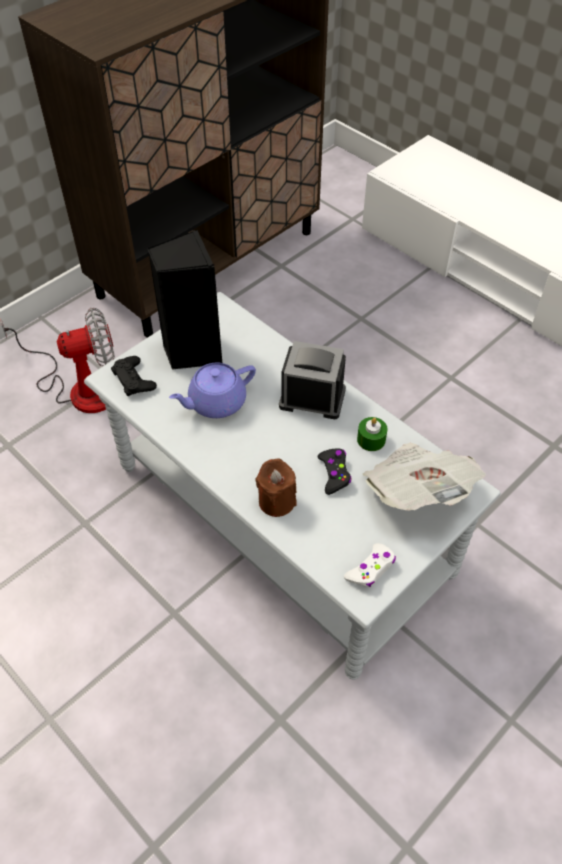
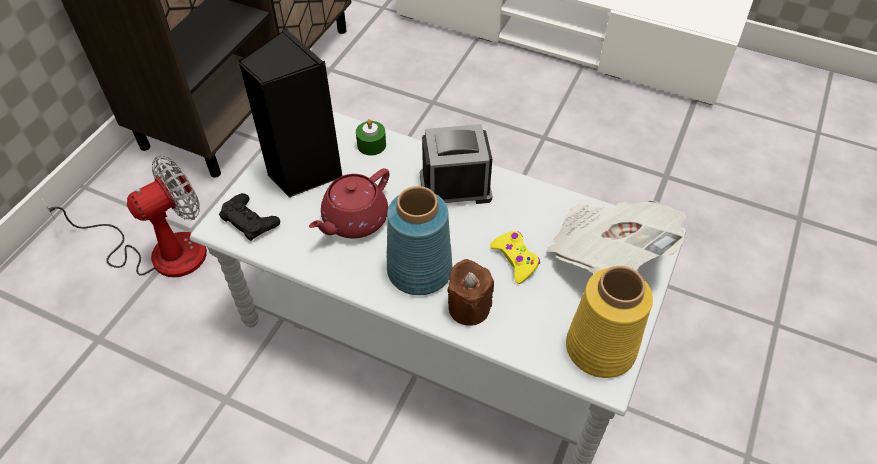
camera: 20 degrees left, 0 degrees up
(216, 402) = (354, 220): purple teapot -> red teapot
(249, 459) = (419, 271): none -> blue vase
(334, 473) = (515, 259): black game controller -> yellow game controller
(371, 439) = (536, 213): green candle -> green candle (371, 145)
(371, 569) = (600, 349): white game controller -> yellow vase

